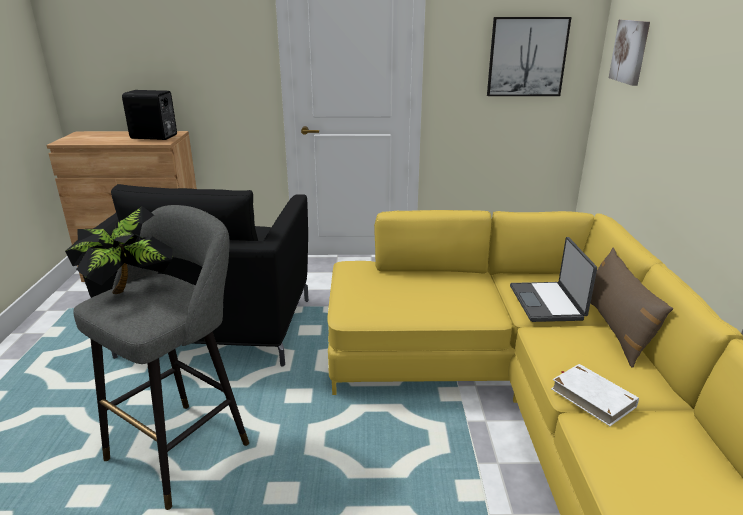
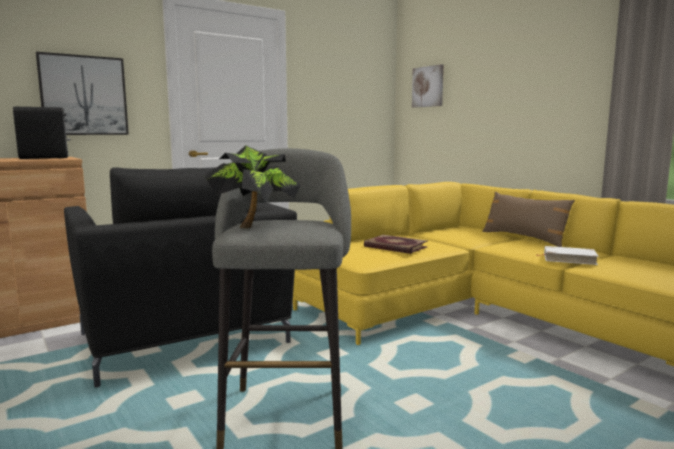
camera: 35 degrees left, 15 degrees down
(419, 298) = (395, 247): none -> book
(527, 57) = (354, 95): picture -> picture (84, 95)
(547, 303) = (471, 236): laptop -> none

